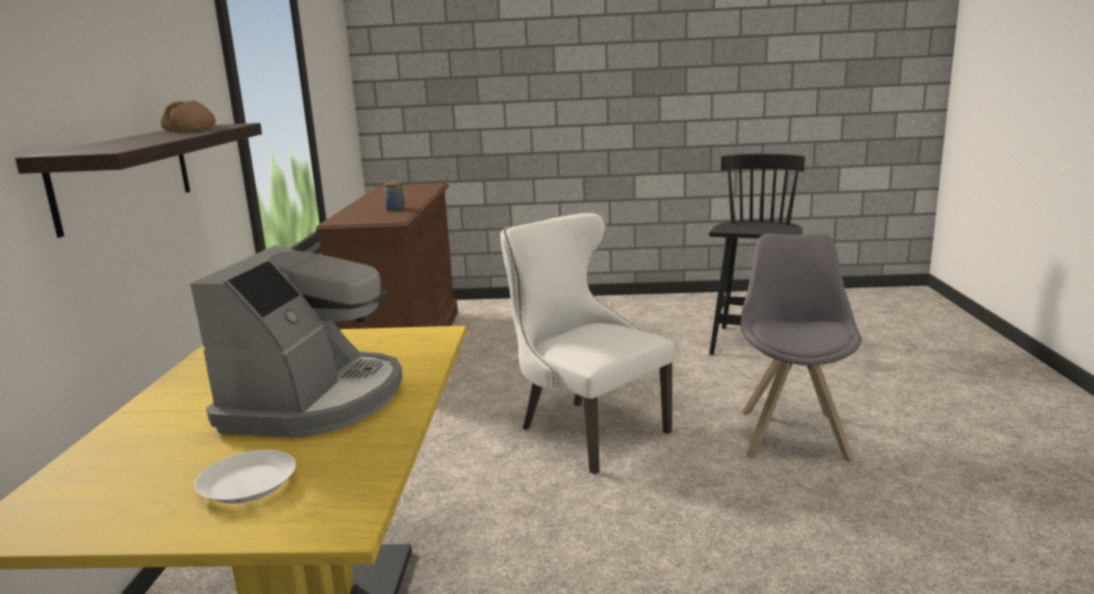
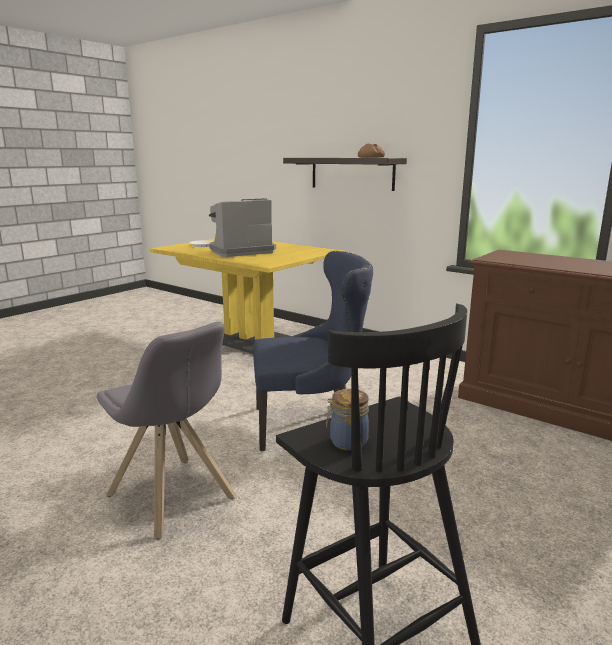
camera: 125 degrees right, 0 degrees up
(315, 400) = (240, 251): coffee machine -> coffee machine turned 105 degrees clockwise
(395, 209) = (542, 263): jar -> jar (346, 442)
(586, 431) = (309, 424): white chair -> blue chair

